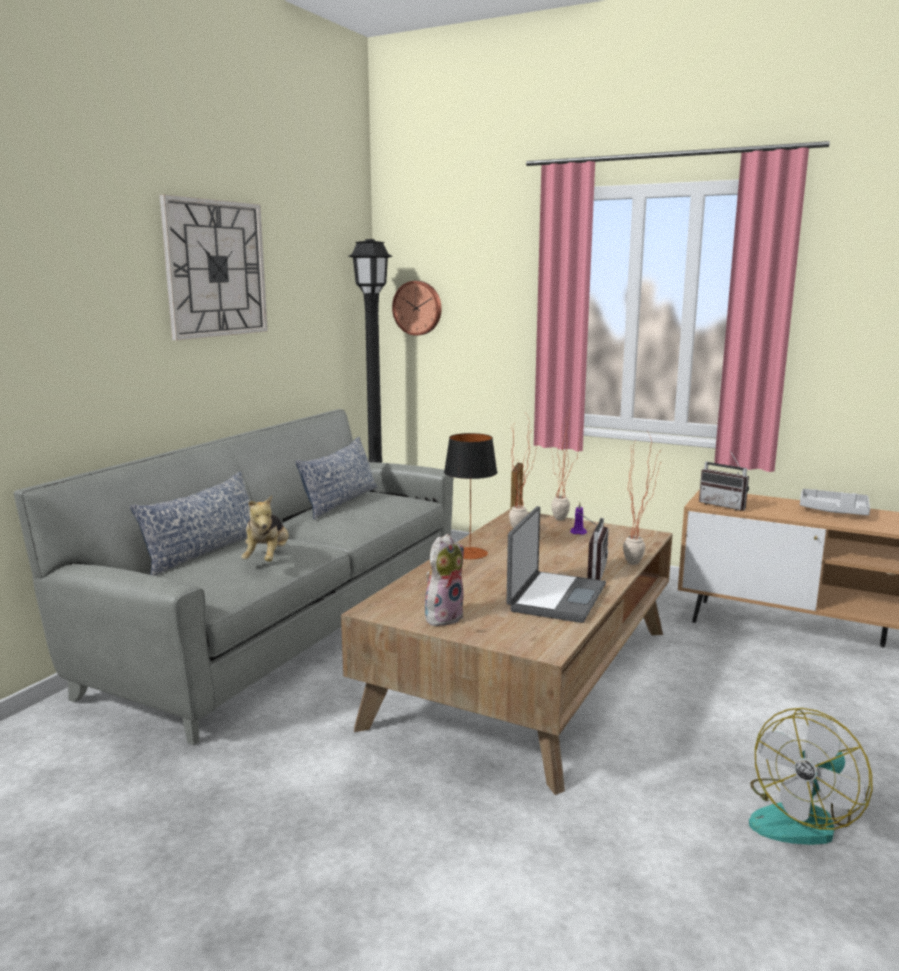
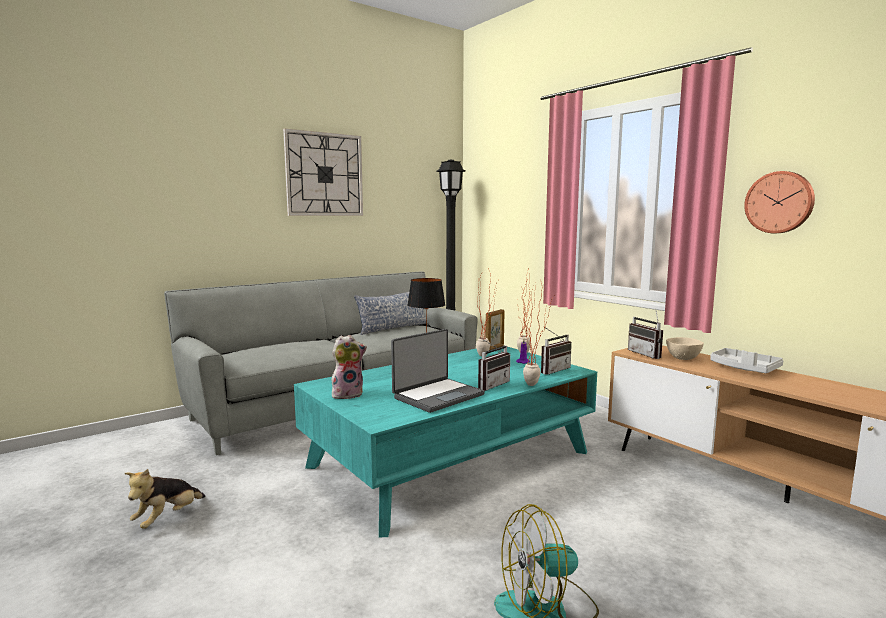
camera: 25 degrees right, 5 degrees down
(203, 551) = (277, 343): pillow -> none
(268, 559) = (301, 350): plush toy -> plush toy (167, 518)
(418, 308) = (484, 206): wall clock -> wall clock (779, 202)
(526, 674) = (452, 459): brown coffee table -> turquoise coffee table
(625, 539) = (552, 370): none -> radio
(765, 506) = (683, 359): none -> beige bowl

